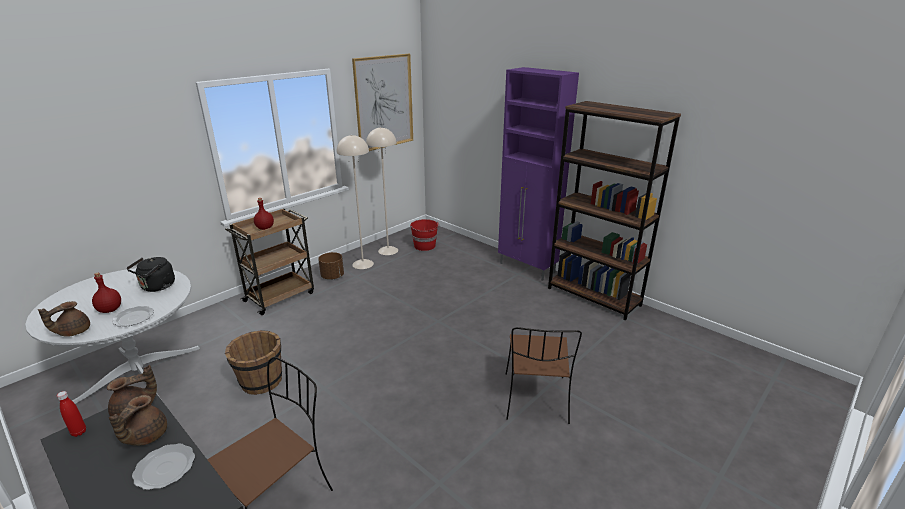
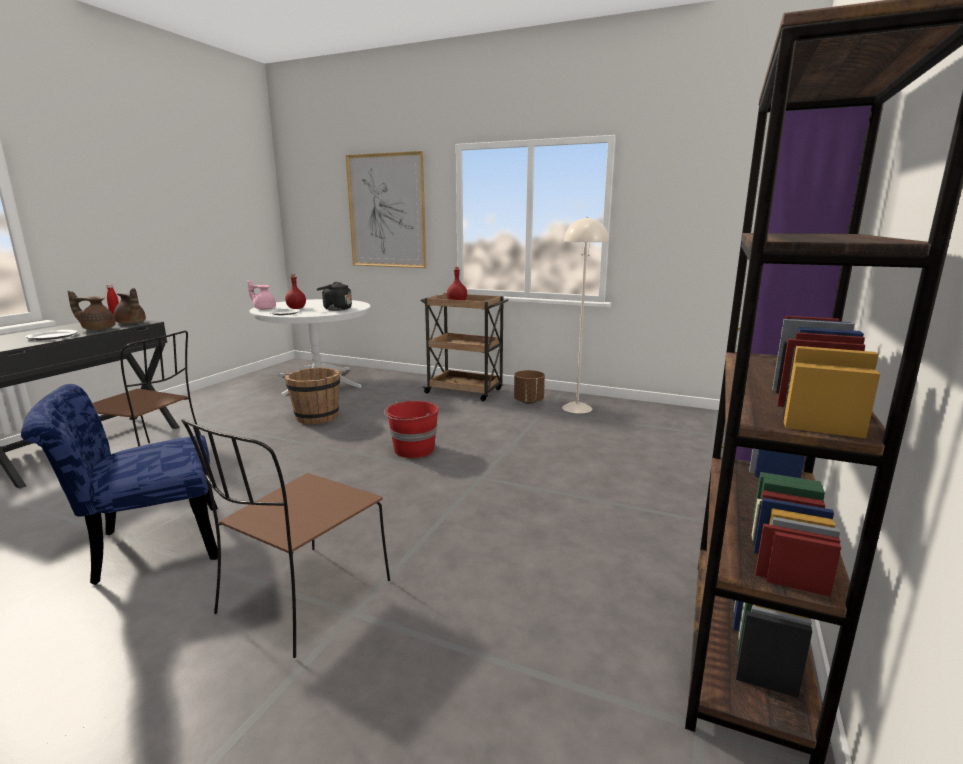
camera: 70 degrees right, 10 degrees down
(73, 332) = (264, 308): brown teapot -> pink teapot
(384, 102) = (706, 192): picture -> picture (386, 211)
(388, 250) = (632, 413): beige floor lamp -> none
(425, 246) = (682, 430): red bucket -> red bucket (413, 450)
(453, 473) = (146, 547): none -> blue chair
(536, 399) = (302, 599): brown chair -> brown chair turned 45 degrees counterclockwise

